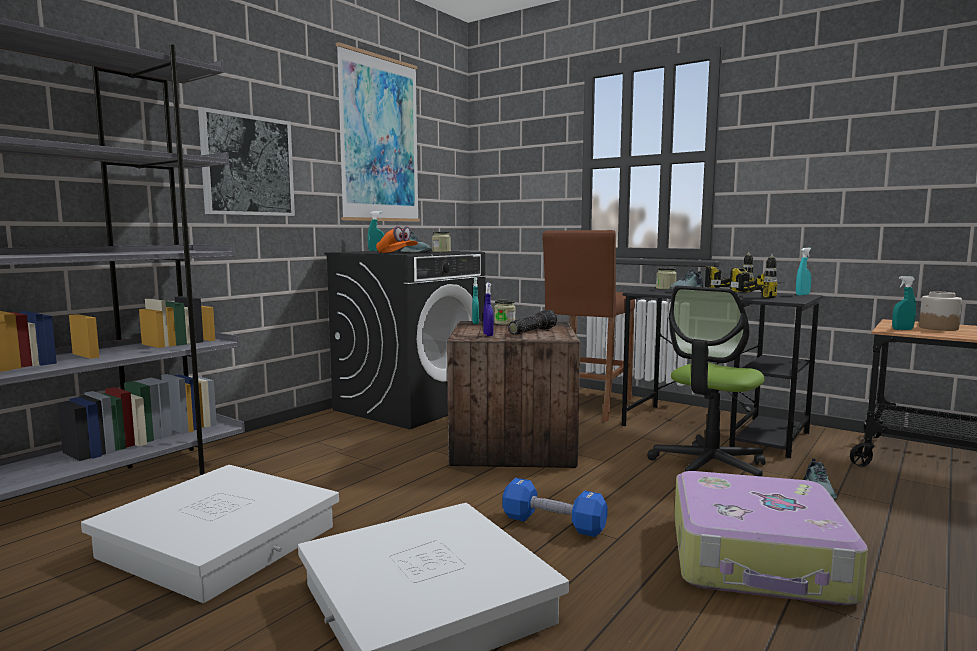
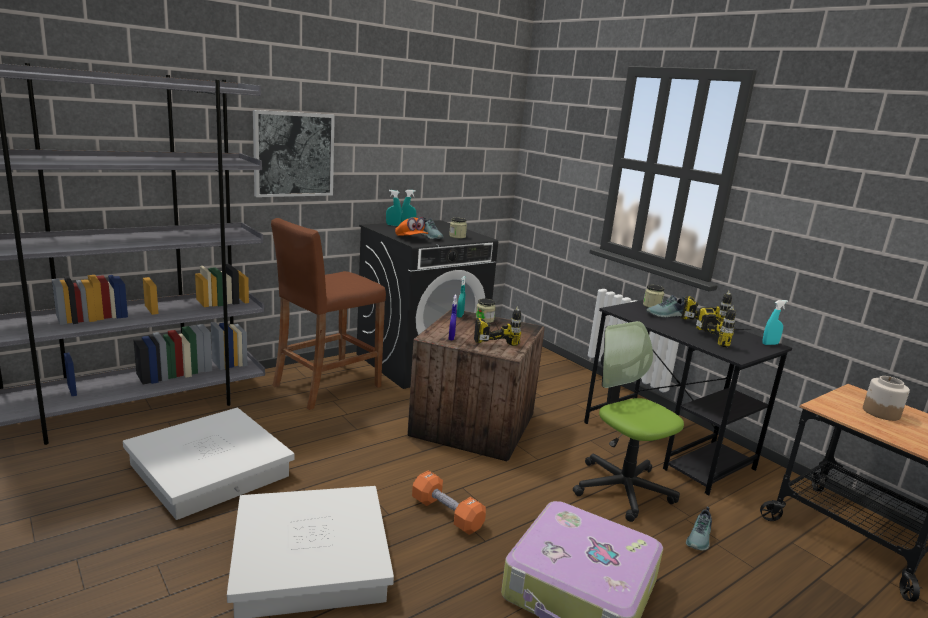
camera: 15 degrees right, 10 degrees up
(379, 139) = (423, 122): picture -> none
(532, 331) = (493, 338): flashlight -> power drill
(553, 524) = (446, 514): blue dumbbell -> orange dumbbell
(586, 406) = (571, 392): brown stool -> brown stool (326, 386)
(709, 468) = (622, 489): office chair -> office chair turned 90 degrees clockwise
(902, 329) = (837, 408): turquoise spray bottle -> turquoise spray bottle (393, 225)

